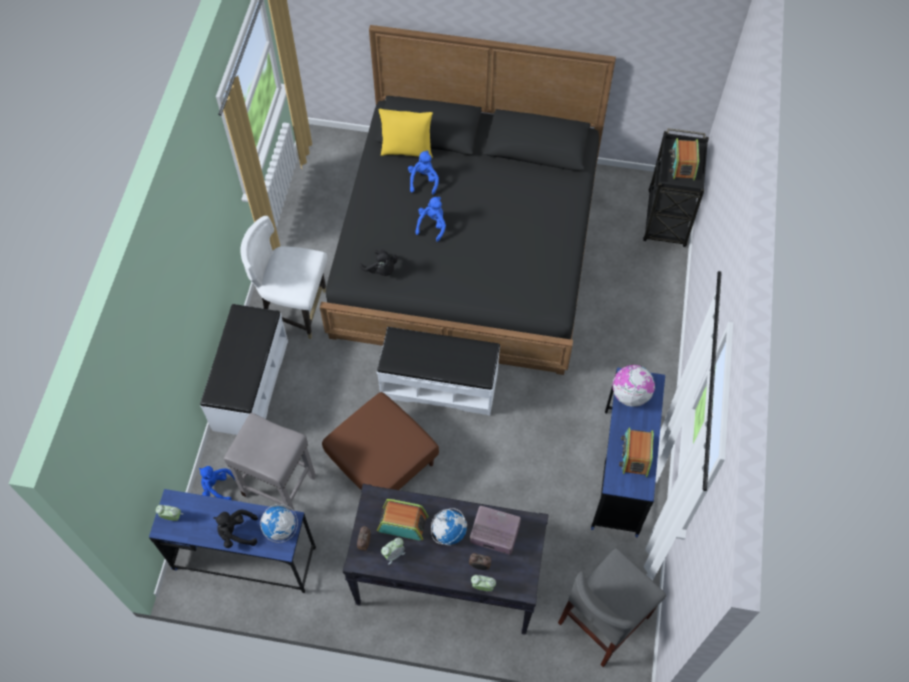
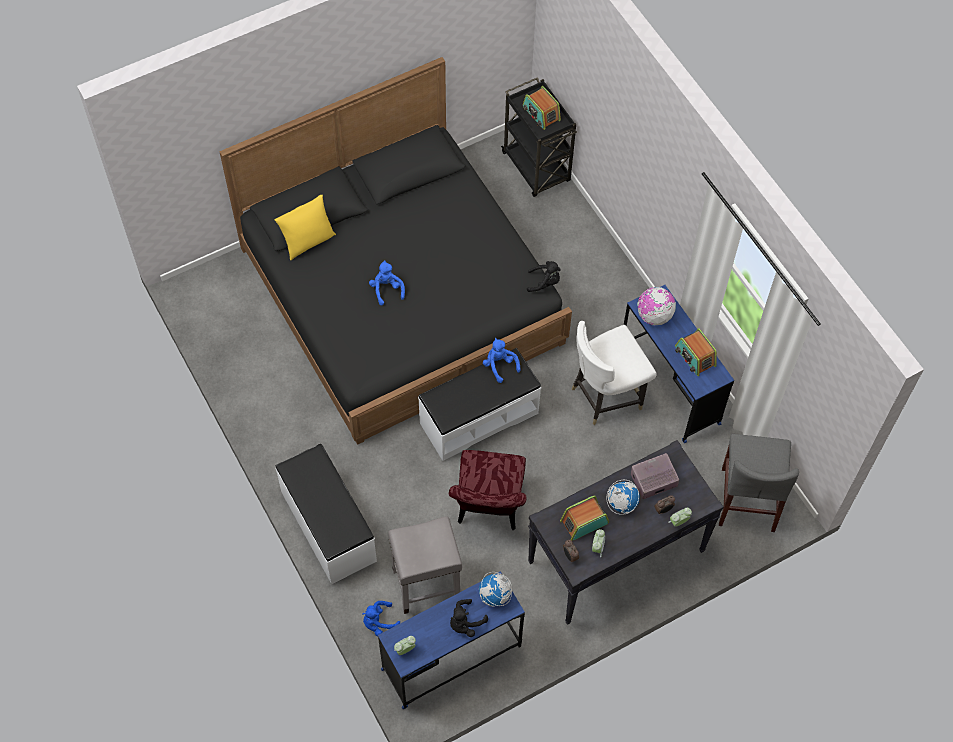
camera: 40 degrees left, 0 degrees up
(295, 310) = (307, 441): white chair -> white chair (605, 395)
(381, 270) = (379, 352): black plush toy -> black plush toy (544, 282)
(381, 462) = (489, 508): brown ottoman -> red chair
(423, 180) = (346, 258): blue plush toy -> blue plush toy (499, 365)

